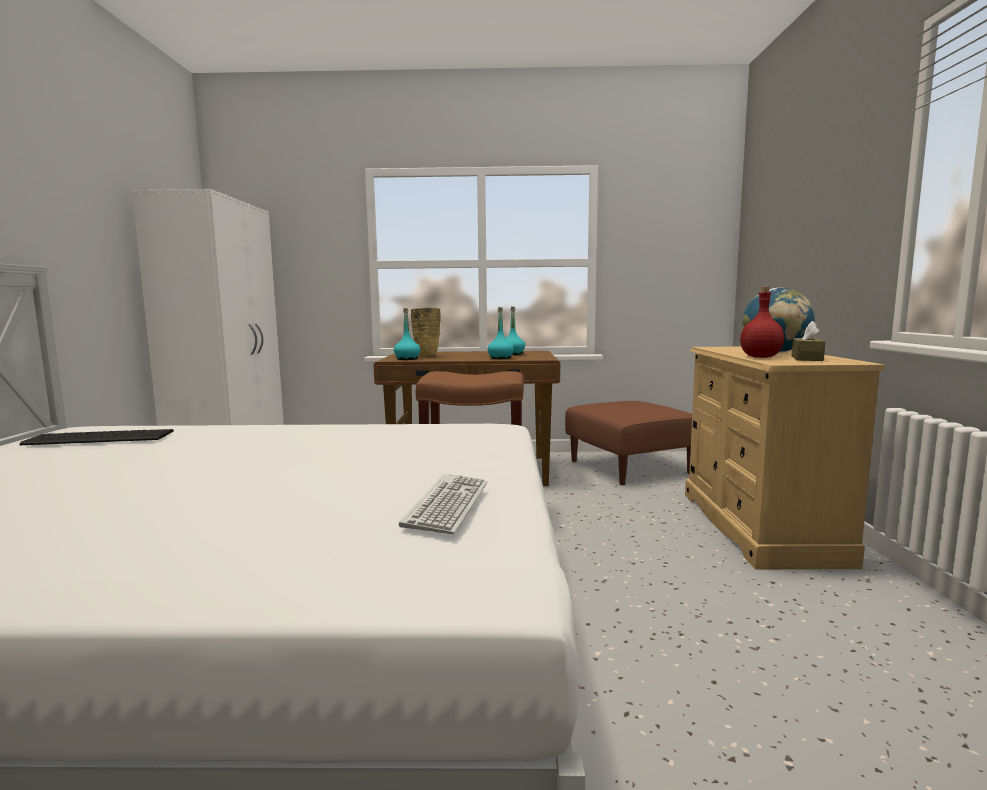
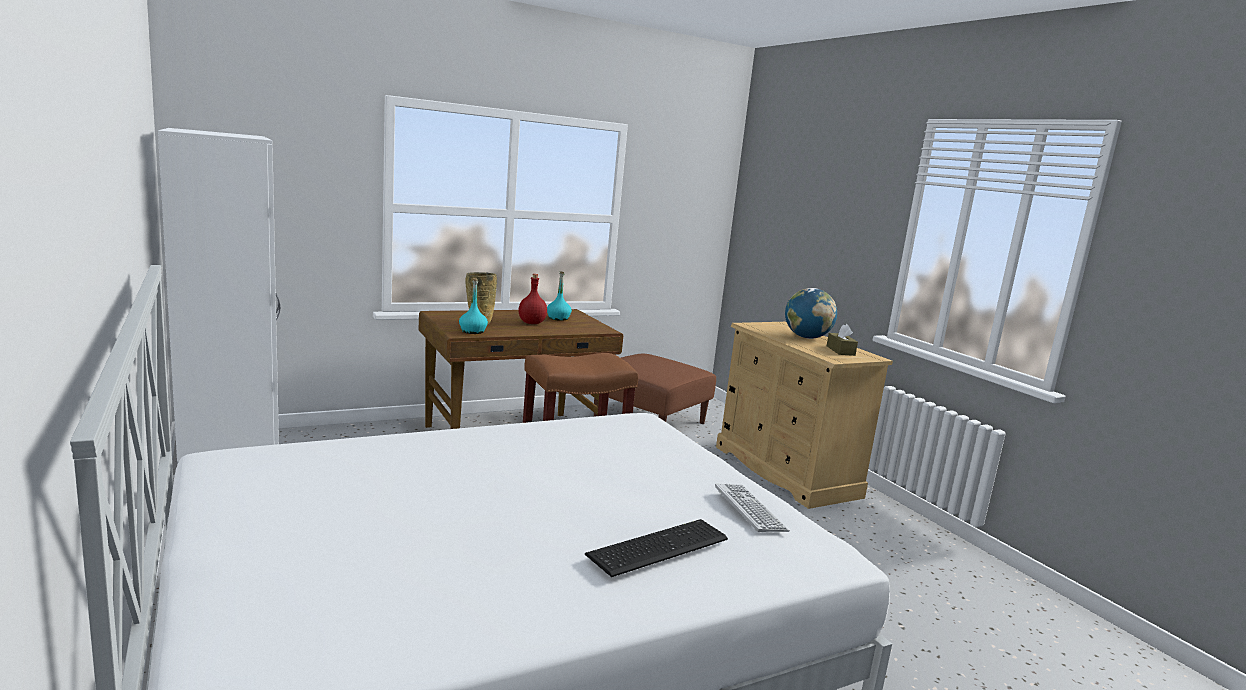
camera: 30 degrees left, 5 degrees up
(99, 437) = (304, 469): keyboard -> keyboard (655, 546)
(500, 358) = (563, 328): turquoise bottle -> none
(760, 357) = (810, 348): red bottle -> red bottle (531, 323)

